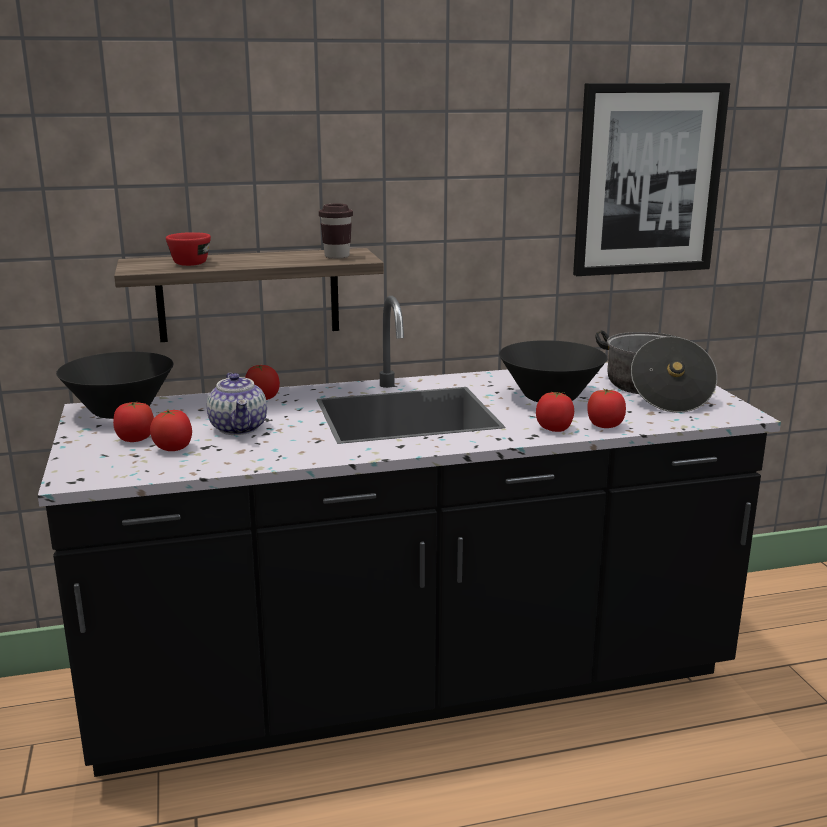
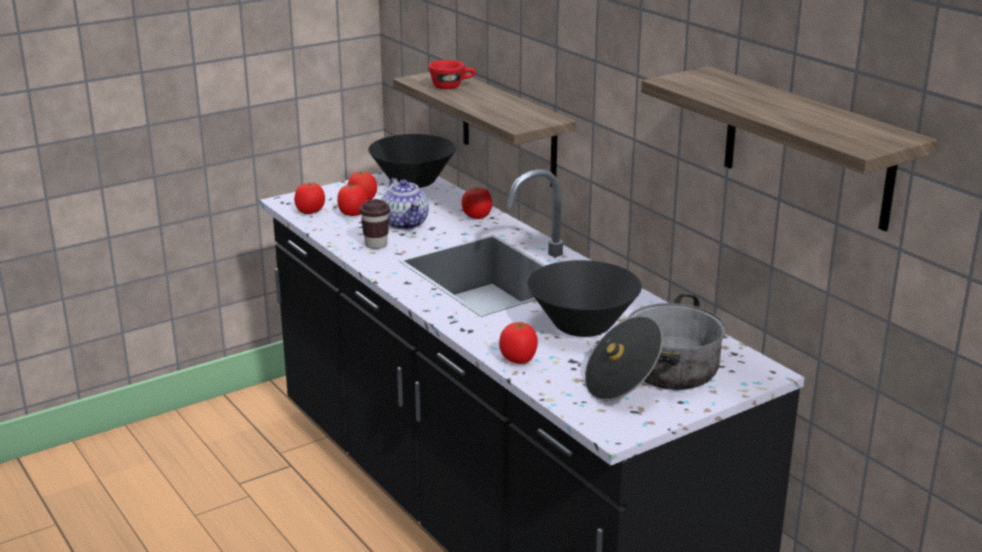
camera: 70 degrees right, 5 degrees up
(239, 428) = (406, 223): teapot -> teapot turned 75 degrees counterclockwise
(337, 256) = (519, 118): brown cup -> brown cup (376, 245)
(554, 429) = (492, 337): tomato -> tomato (310, 211)
(648, 180) = (807, 148): picture -> shelf

